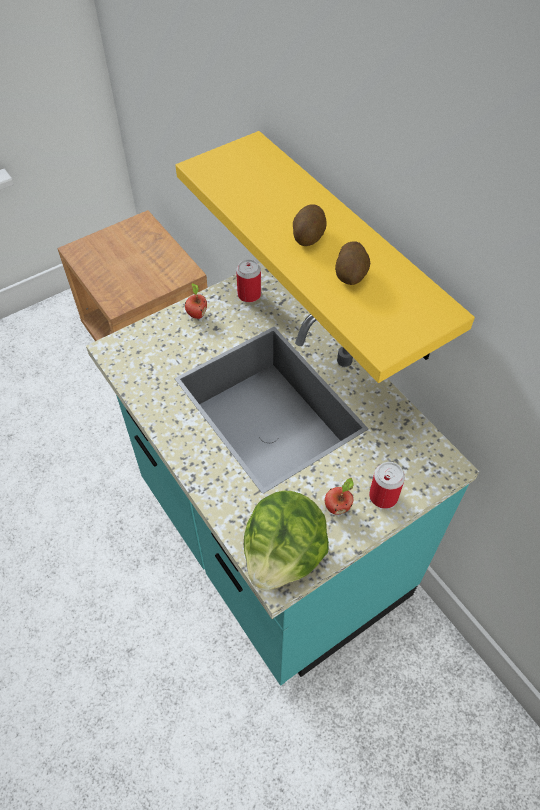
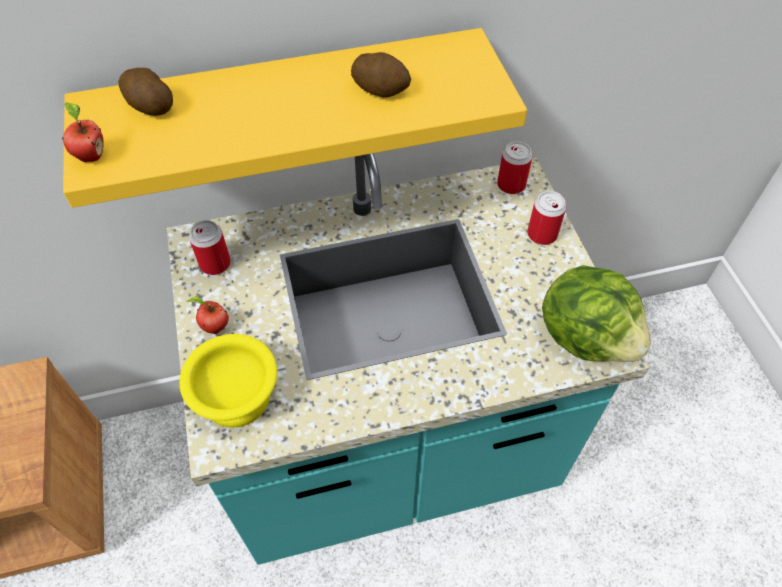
camera: 70 degrees left, 0 degrees up
(150, 347) = (239, 395): none -> yellow bowl
(308, 236) = (298, 103): potato -> potato (150, 106)
(337, 506) = (543, 274): apple -> apple (90, 156)
(431, 458) = (511, 185): none -> can

